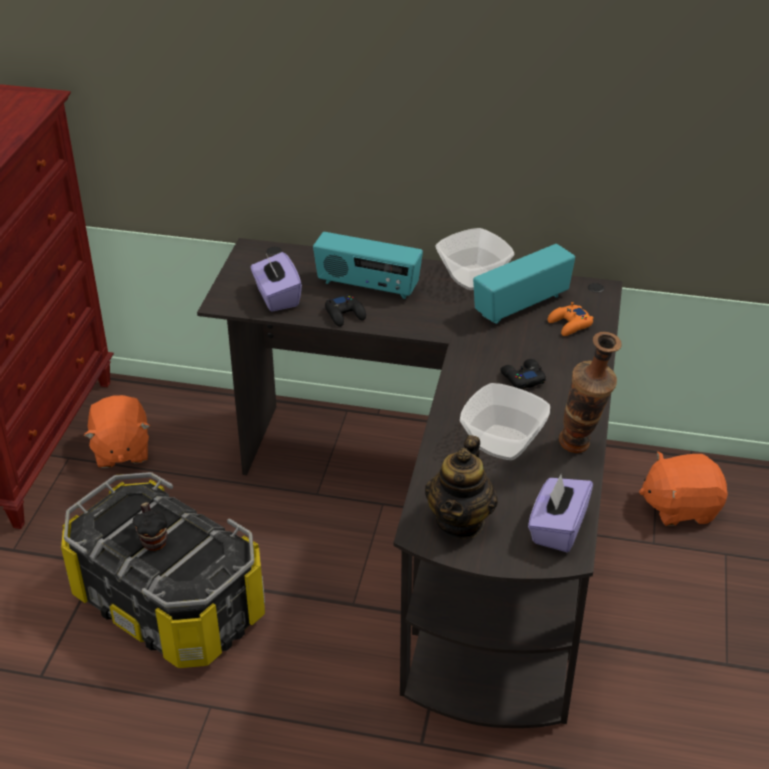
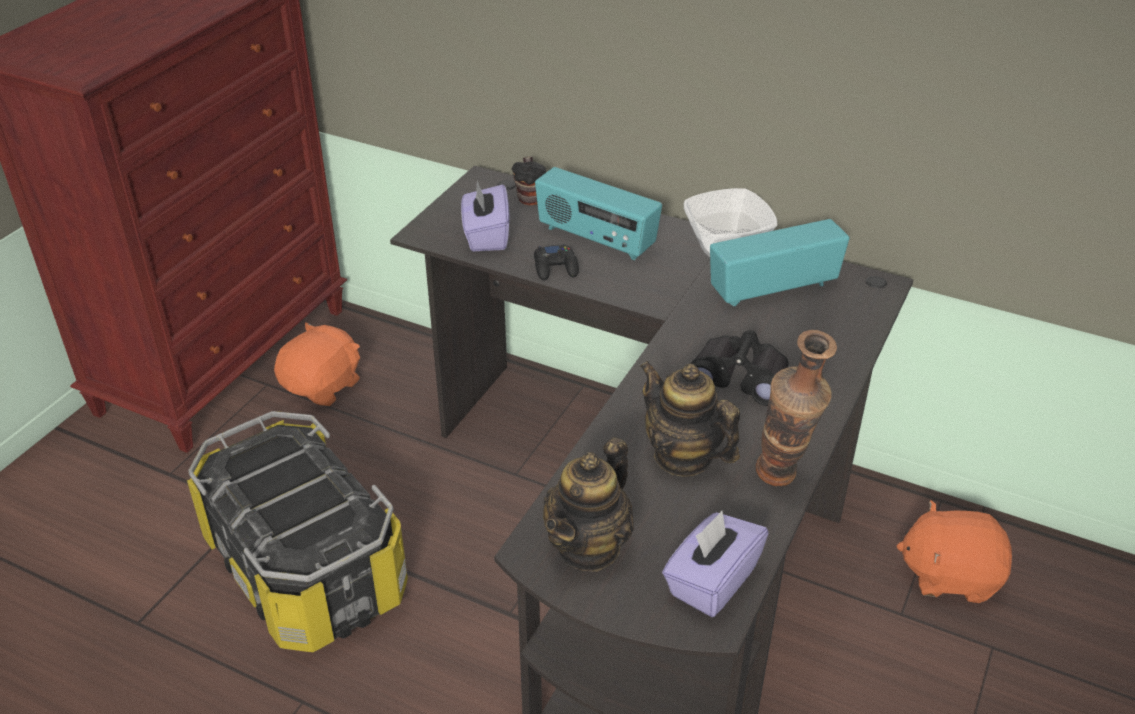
camera: 15 degrees right, 0 degrees up
(121, 450) = (323, 386): orange plush toy -> orange plush toy turned 150 degrees counterclockwise
(153, 539) = (283, 492): mug -> mug (530, 196)
(503, 444) = (683, 456): bowl -> teapot
(522, 378) = (740, 378): black game controller -> black binoculars
(570, 324) = (826, 322): orange game controller -> none

